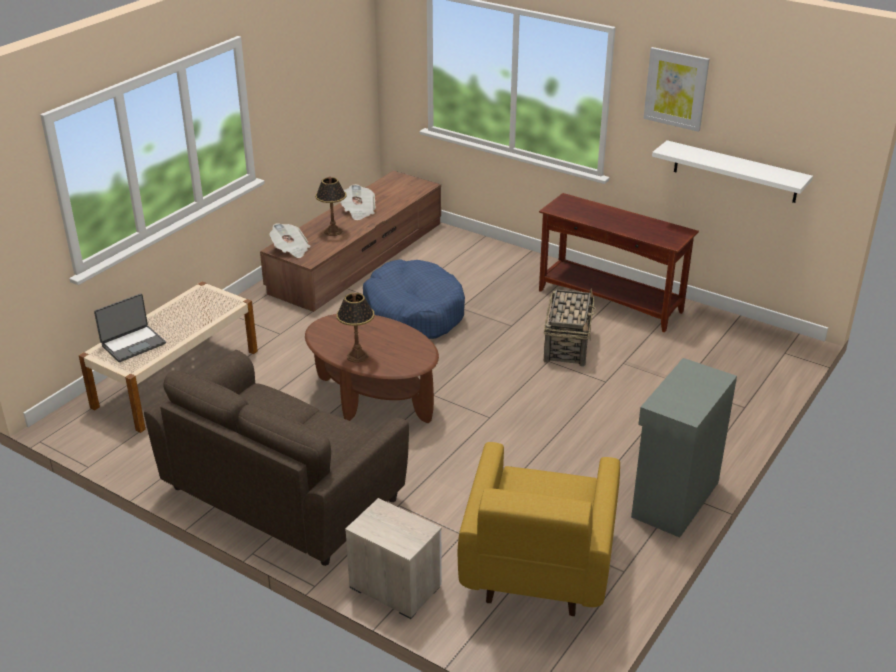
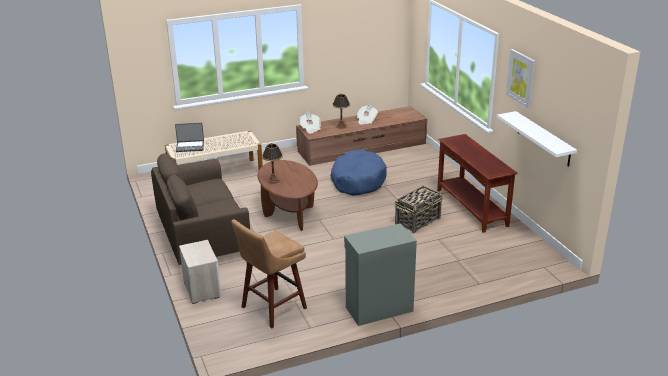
camera: 35 degrees right, 5 degrees down
(537, 568) = (272, 308): yellow armchair -> brown stool

